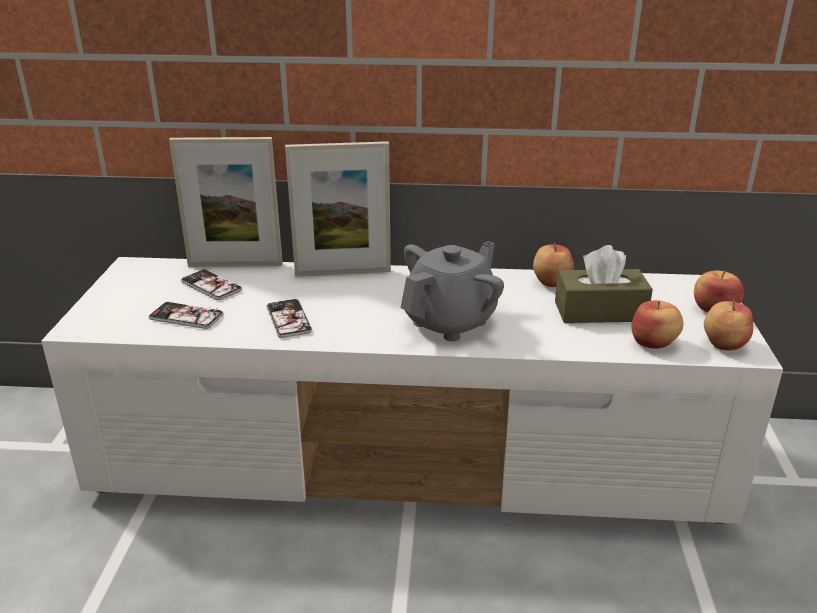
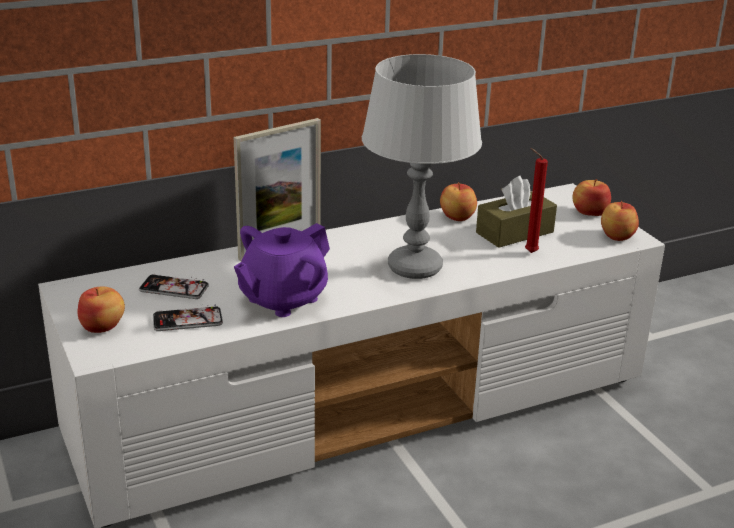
camera: 30 degrees left, 0 degrees up
(235, 265) = (171, 264): picture frame -> none
(288, 319) = (282, 299): phone -> purple teapot
(450, 322) = (415, 268): grey teapot -> grey table lamp
(594, 336) = (529, 252): none -> red candle
(654, 343) = (572, 247): apple -> apple (103, 327)

